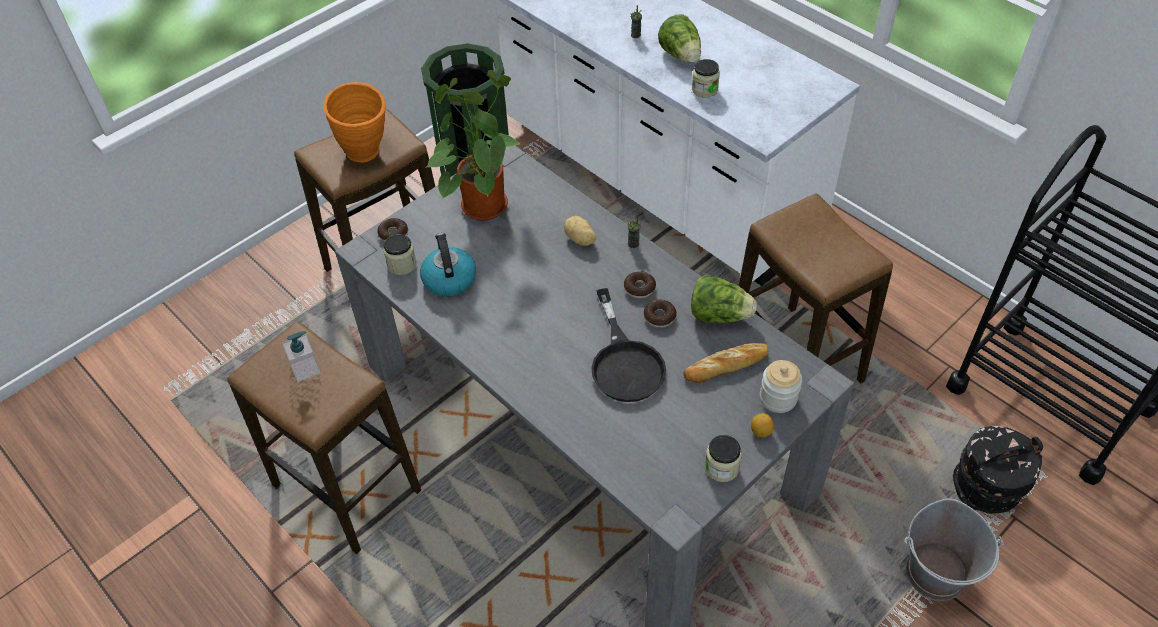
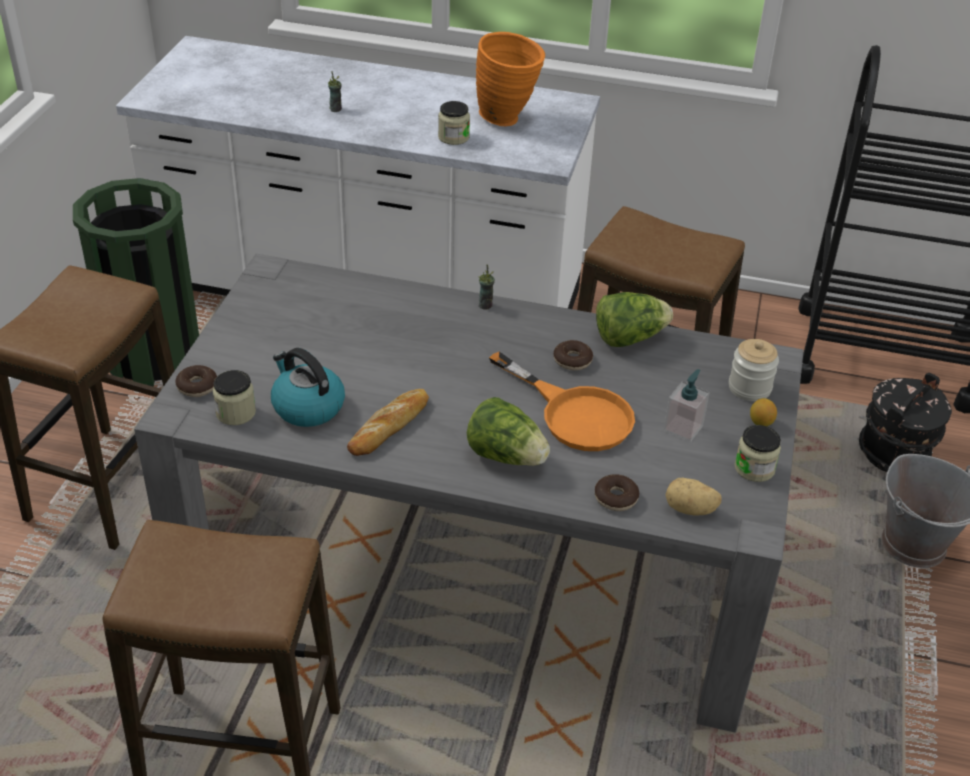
camera: 35 degrees left, 10 degrees down
(306, 369) = (205, 564): soap dispenser -> soap dispenser (683, 428)
(367, 155) = (89, 319): orange vase -> orange vase (508, 119)
(481, 203) = (279, 321): potted plant -> none
(580, 239) = (424, 320): potato -> potato (690, 510)
(625, 362) = (574, 413): black frying pan -> orange frying pan
(639, 288) = (528, 342): donut -> donut (616, 498)
(681, 55) = (401, 115): lettuce -> lettuce (506, 456)
(726, 365) = (676, 378): bread -> bread (389, 426)

